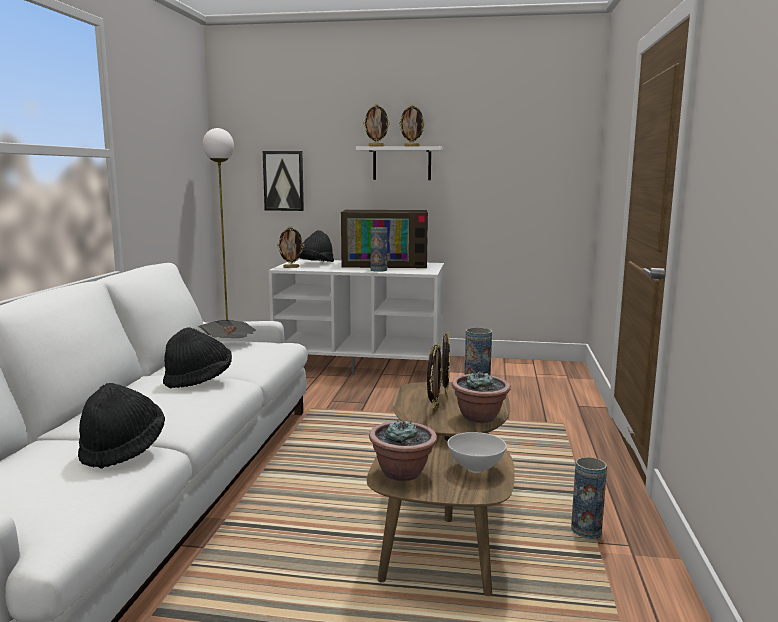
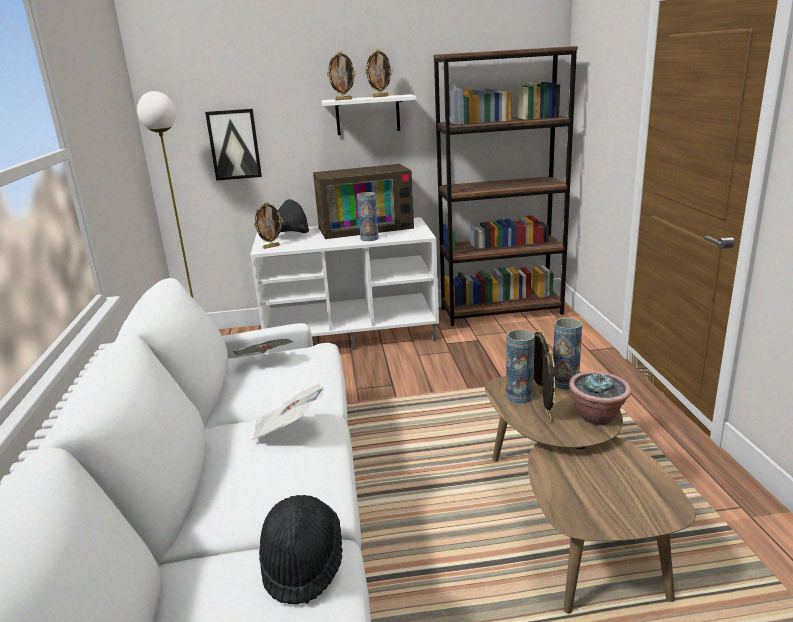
camera: 15 degrees left, 10 degrees up
(198, 380) = (288, 429): black hat -> newspaper
(402, 473) = (577, 506): potted plant -> none
(475, 469) = (637, 483): white bowl -> none
(515, 366) = (501, 311): none -> brown bookcase
(586, 531) = (697, 500): vase -> vase (519, 396)

